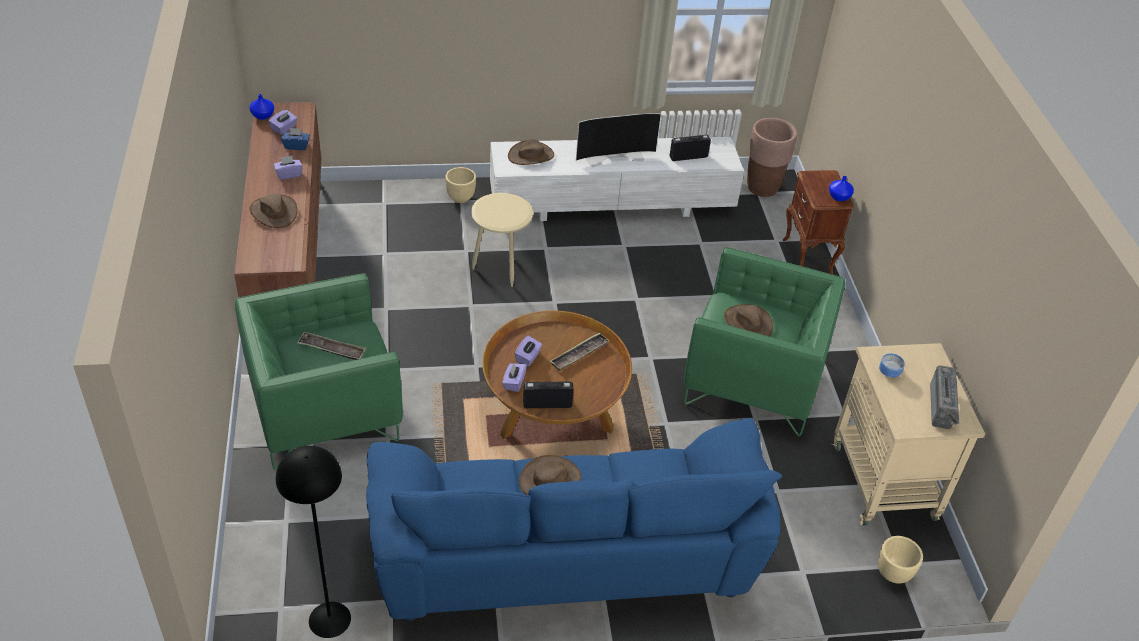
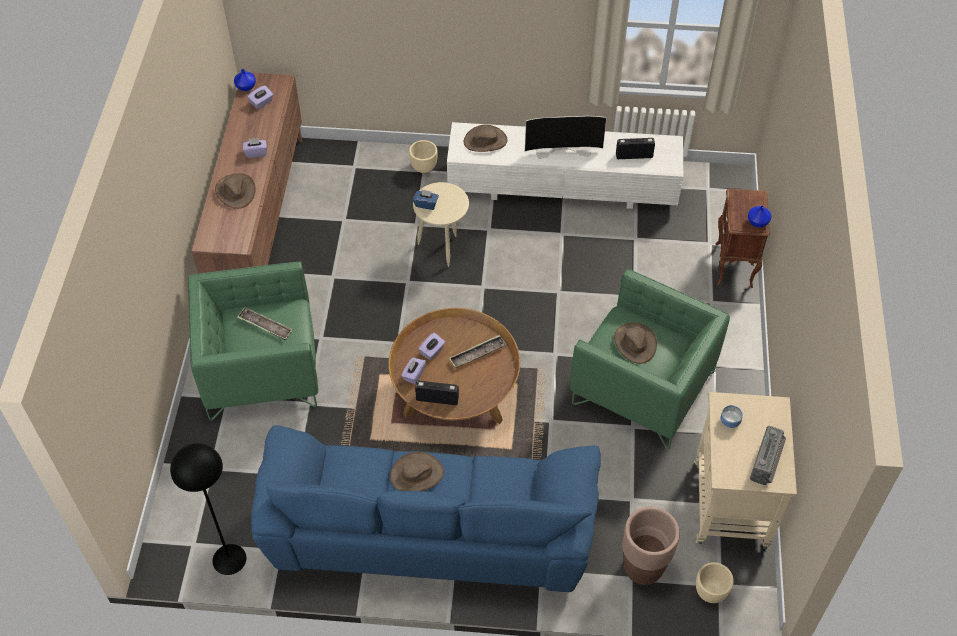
camera: 15 degrees right, 10 degrees up
(296, 146) = (268, 122): blue tissue box -> blue tissue box (426, 204)
(762, 188) = (713, 183): brown planter -> brown planter (643, 568)

